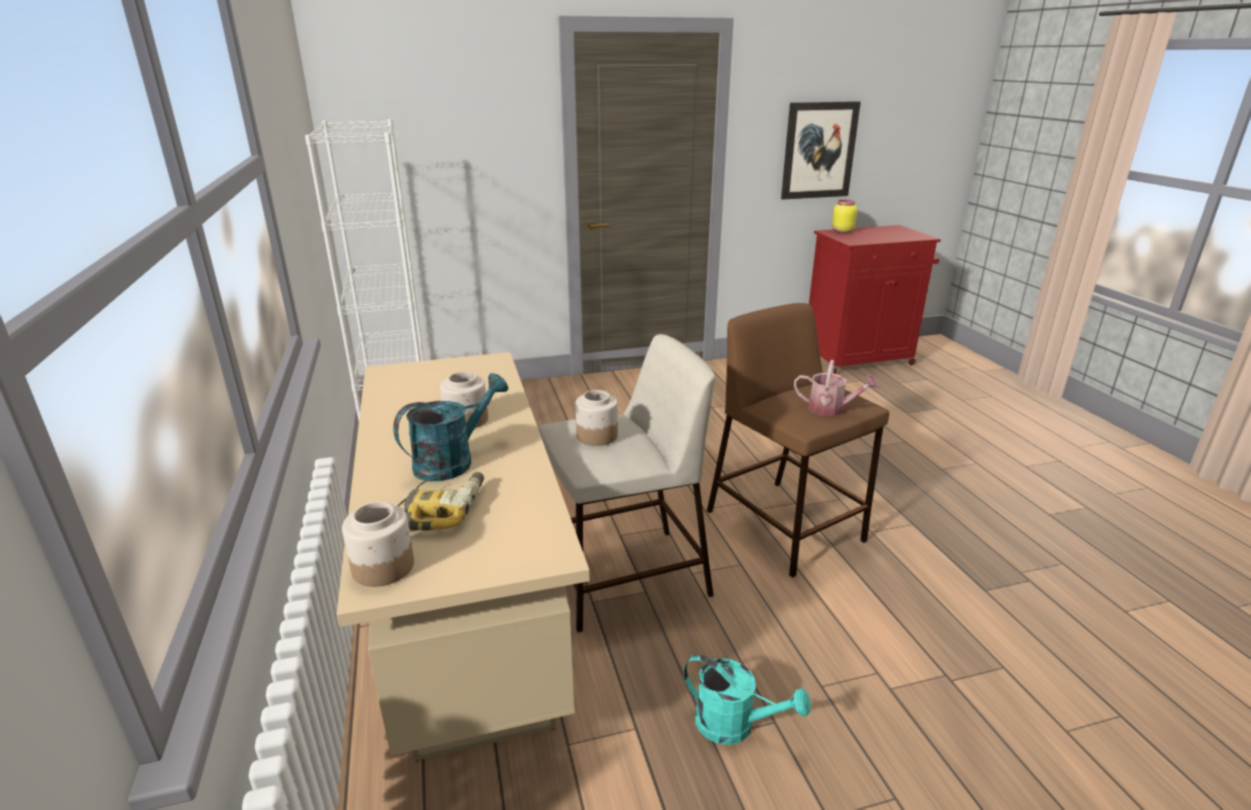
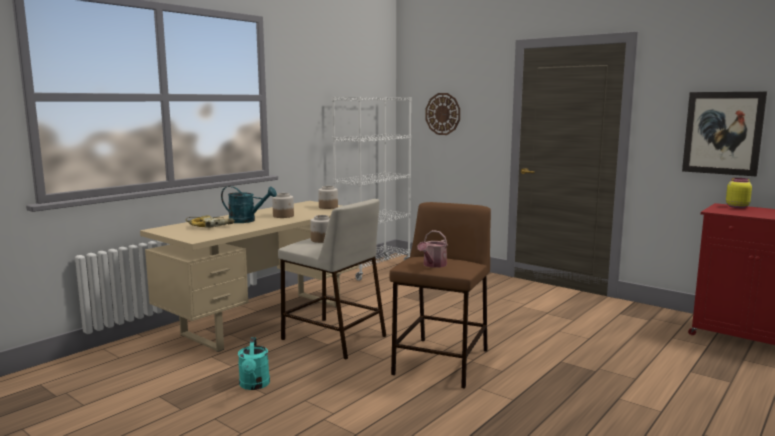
camera: 55 degrees right, 15 degrees down
(382, 567) = (168, 228): jar -> jar (328, 207)
(431, 145) = (443, 114): none -> wall clock
(831, 409) = (433, 265): watering can -> watering can turned 45 degrees clockwise

